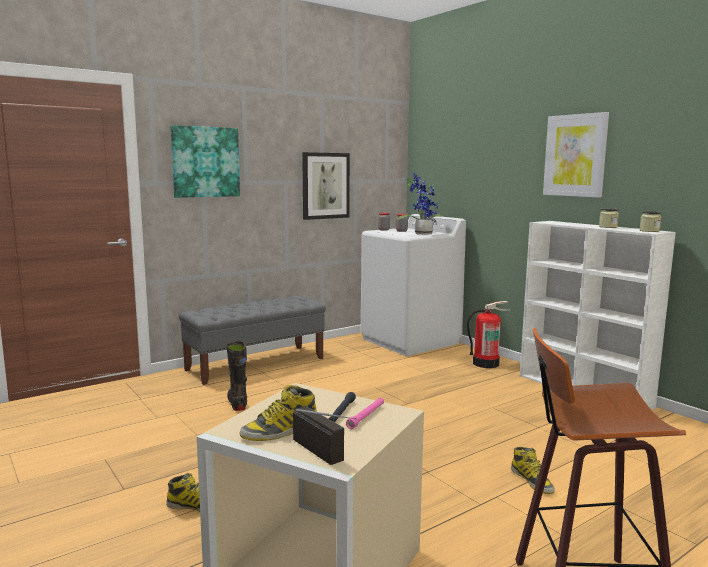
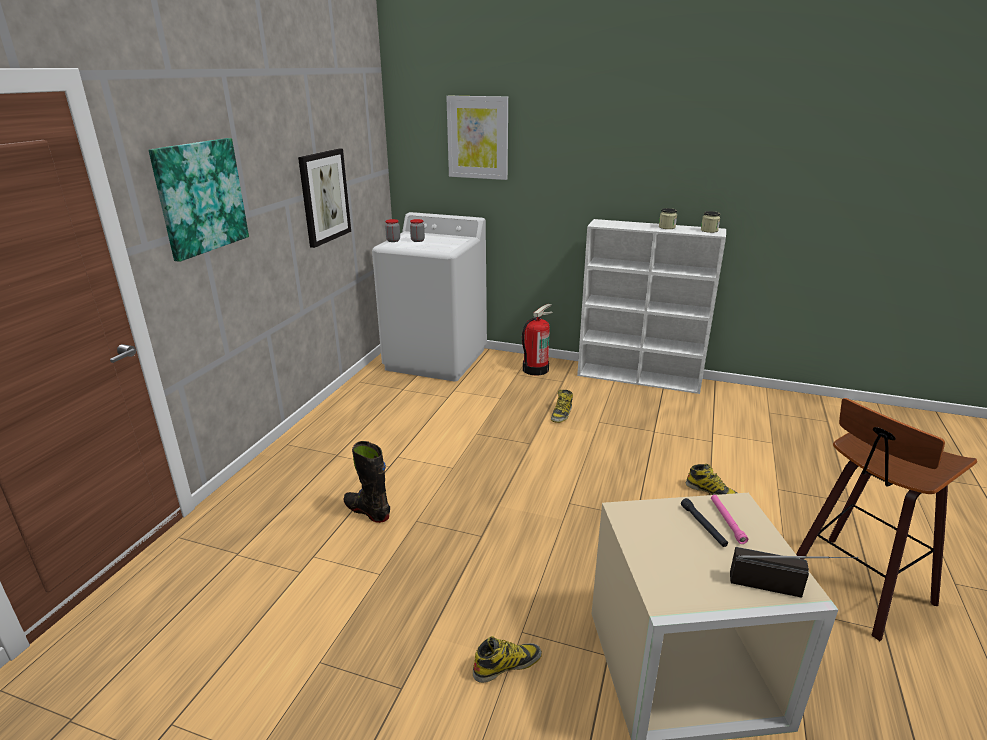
camera: 35 degrees left, 15 degrees up
(256, 364) = (313, 445): grey bench -> none
(280, 431) = (702, 577): boot -> boot (561, 414)
(422, 234) = (450, 243): potted plant -> none
(575, 155) = (621, 151): picture -> picture (478, 137)

